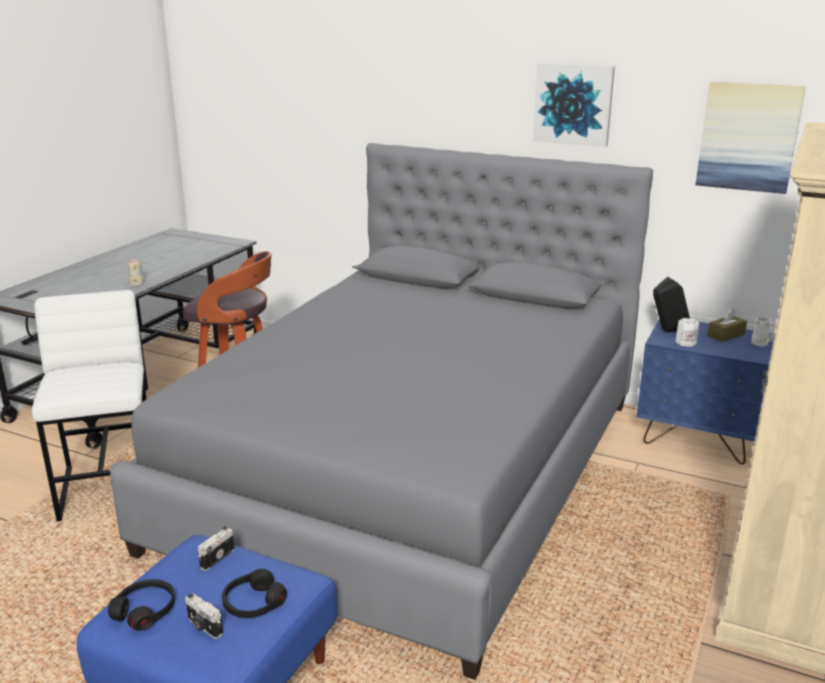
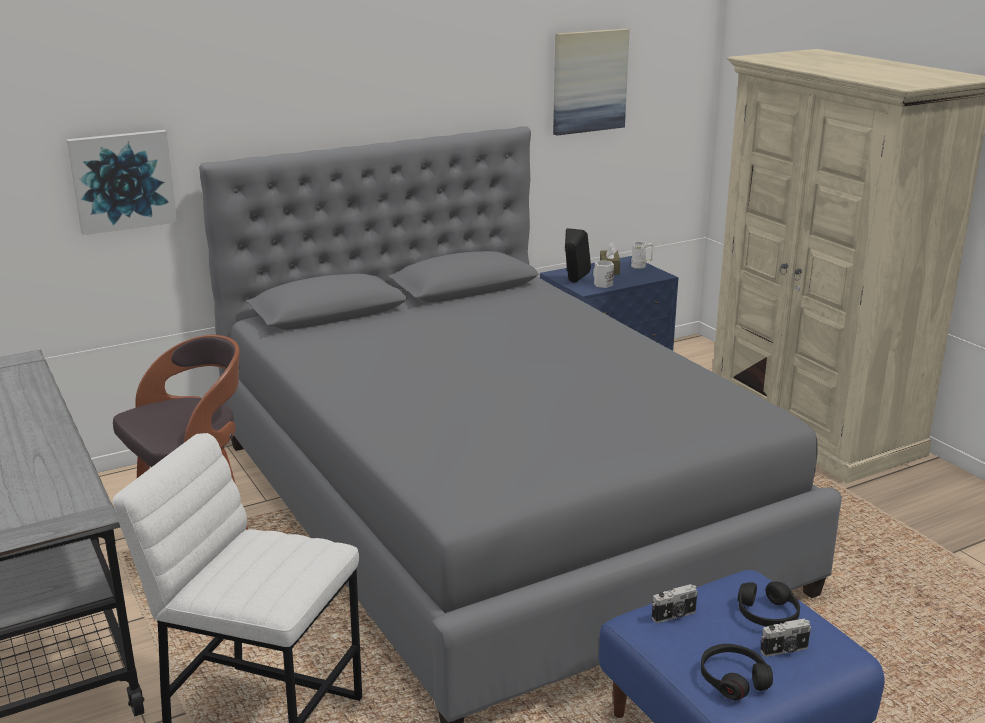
camera: 55 degrees left, 0 degrees up
(136, 285) = (56, 453): beige mug -> none
(216, 558) = (674, 616): camera -> camera turned 90 degrees counterclockwise
(573, 104) = (435, 73): picture -> picture (122, 181)

